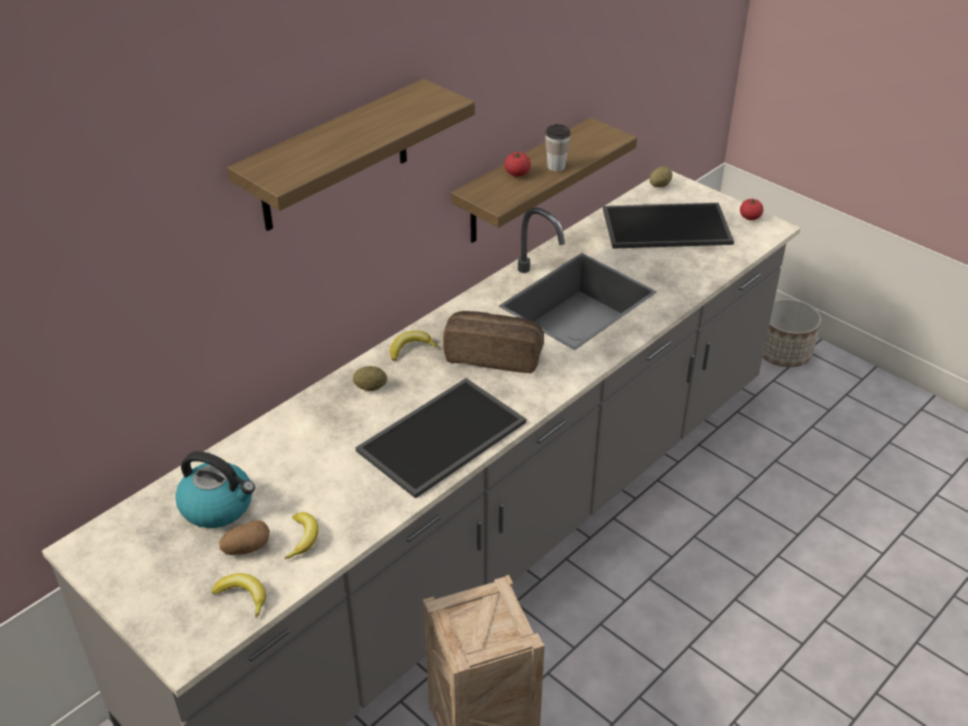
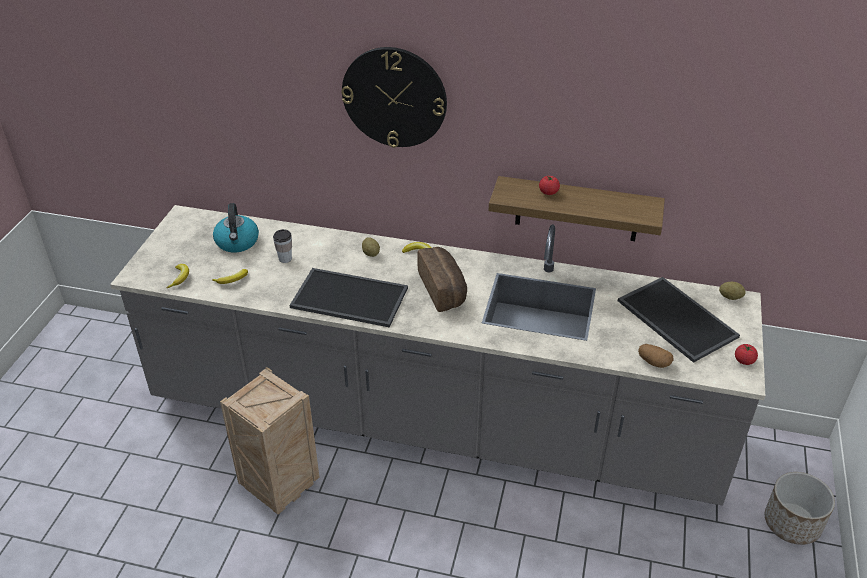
camera: 60 degrees right, 0 degrees up
(246, 548) = (213, 264): potato -> potato (653, 362)
(335, 157) = (394, 97): shelf -> wall clock
(556, 166) = (576, 205): cup -> cup (285, 258)

